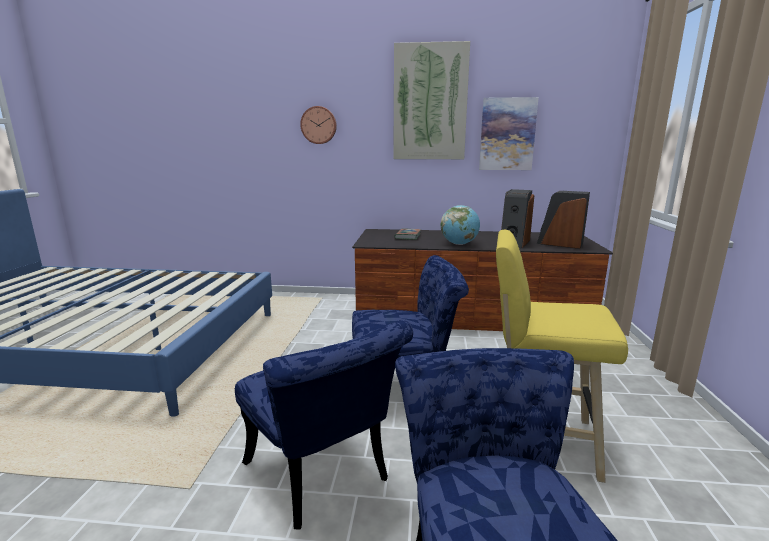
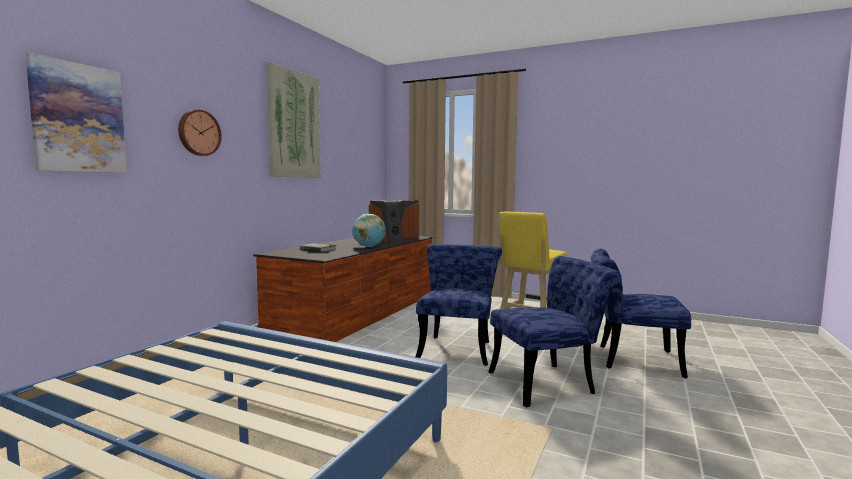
camera: 70 degrees left, 10 degrees down
(507, 134) = (339, 158): picture -> picture (78, 118)

